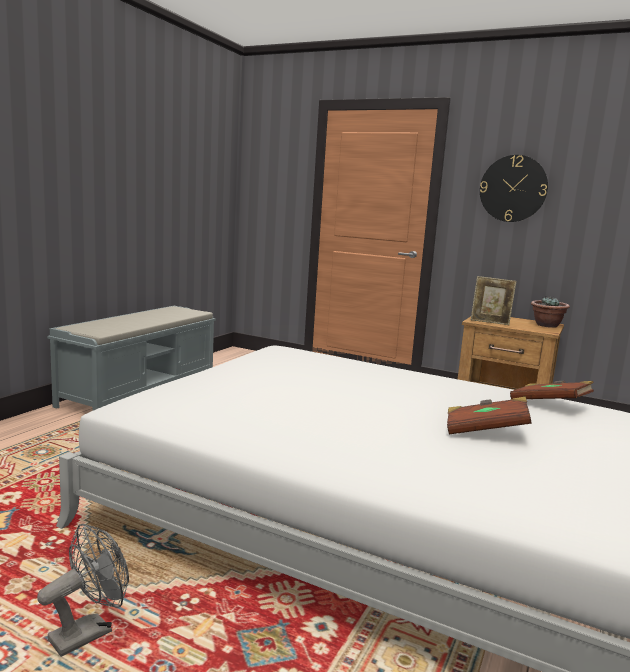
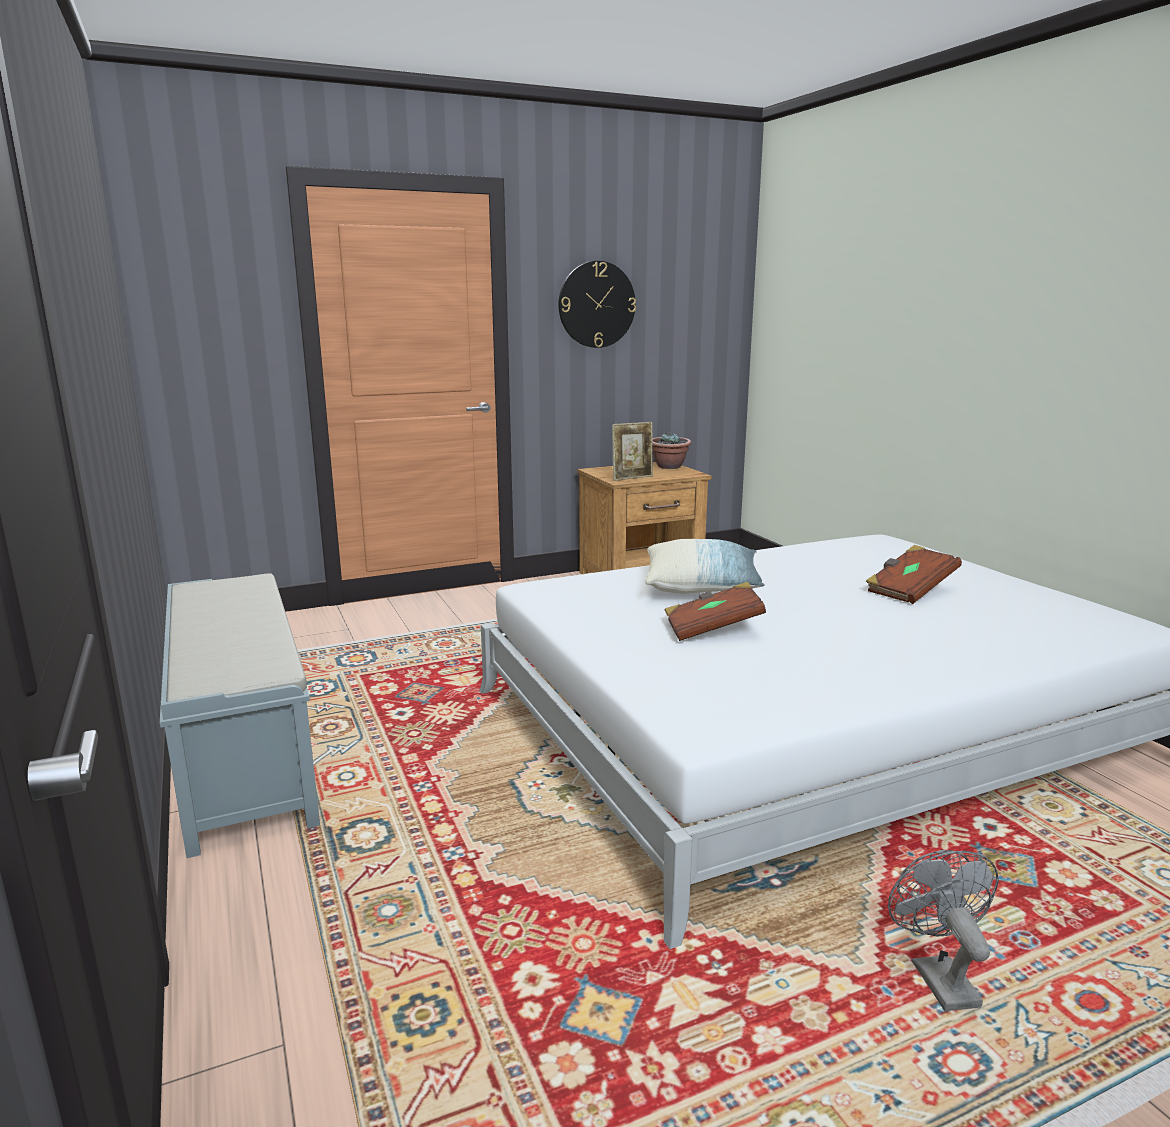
camera: 50 degrees left, 5 degrees up
(357, 378) = (702, 587): none -> pillow
(549, 405) = (848, 548): brown book -> brown book (712, 629)

